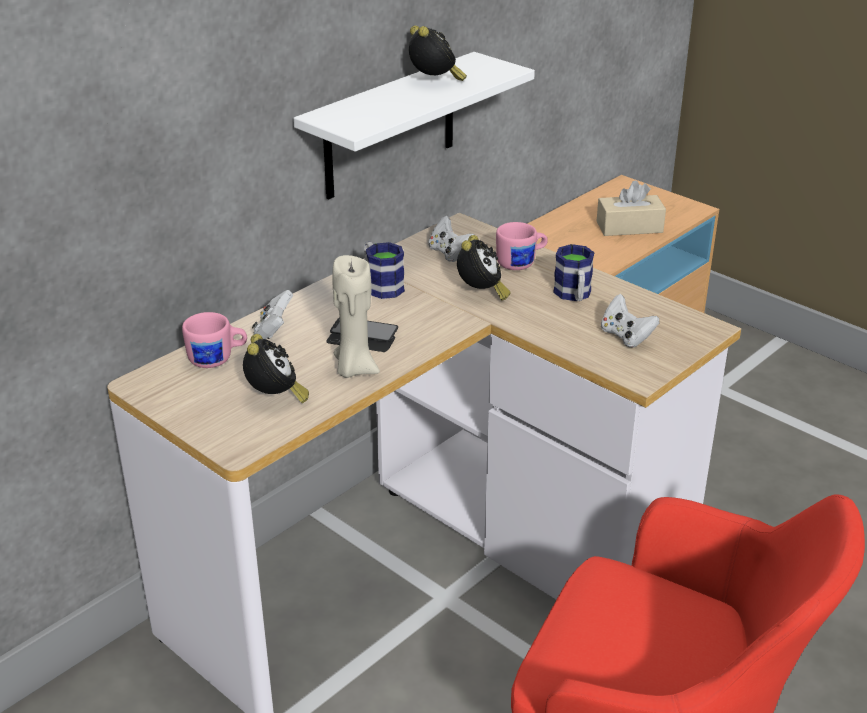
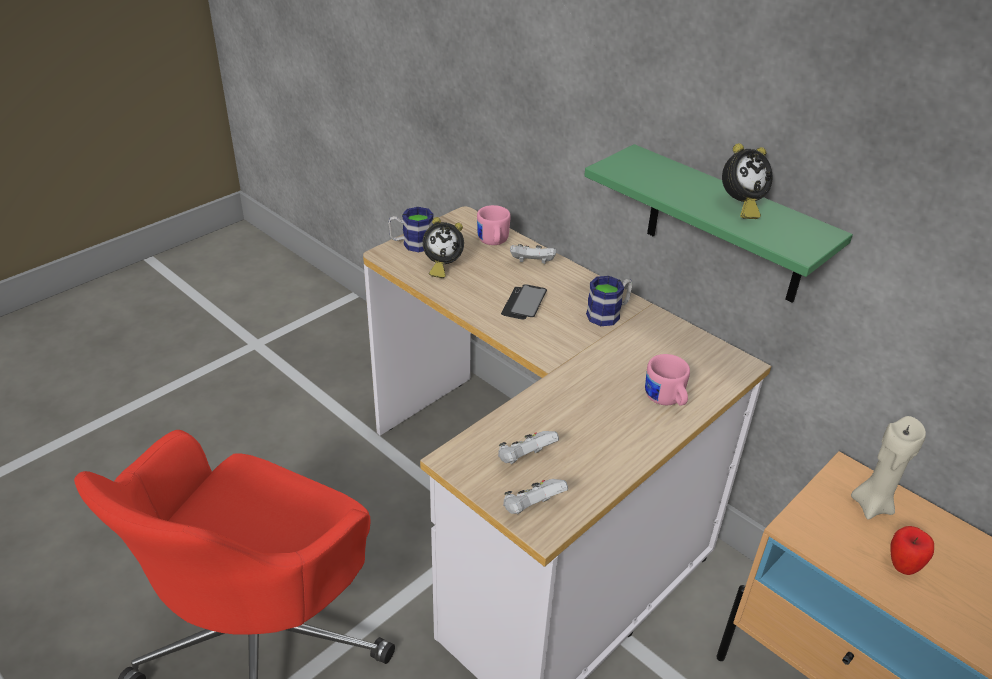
camera: 90 degrees right, 5 degrees up
(354, 369) = (477, 299): beige candle -> beige candle (872, 504)
(390, 127) = (726, 226): white shelf -> green shelf
(450, 253) = (677, 354): white game controller -> white game controller (531, 508)
(481, 293) = (600, 370): alarm clock -> none
(574, 295) = (603, 431): mug -> mug (411, 244)
(629, 227) = (902, 567): beige tissue box -> apple

